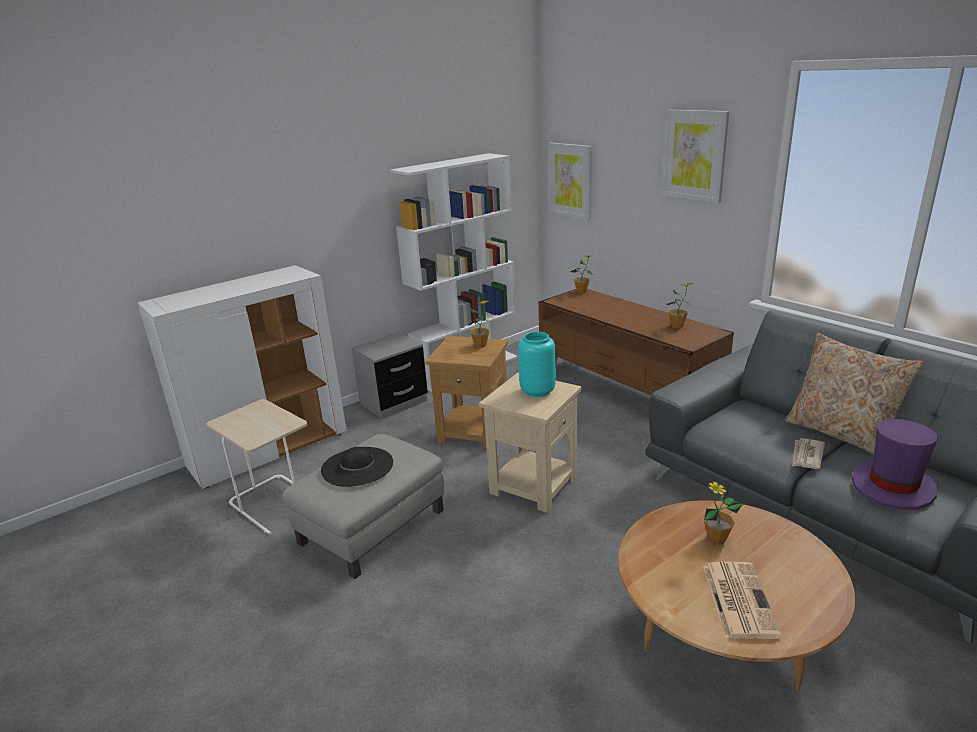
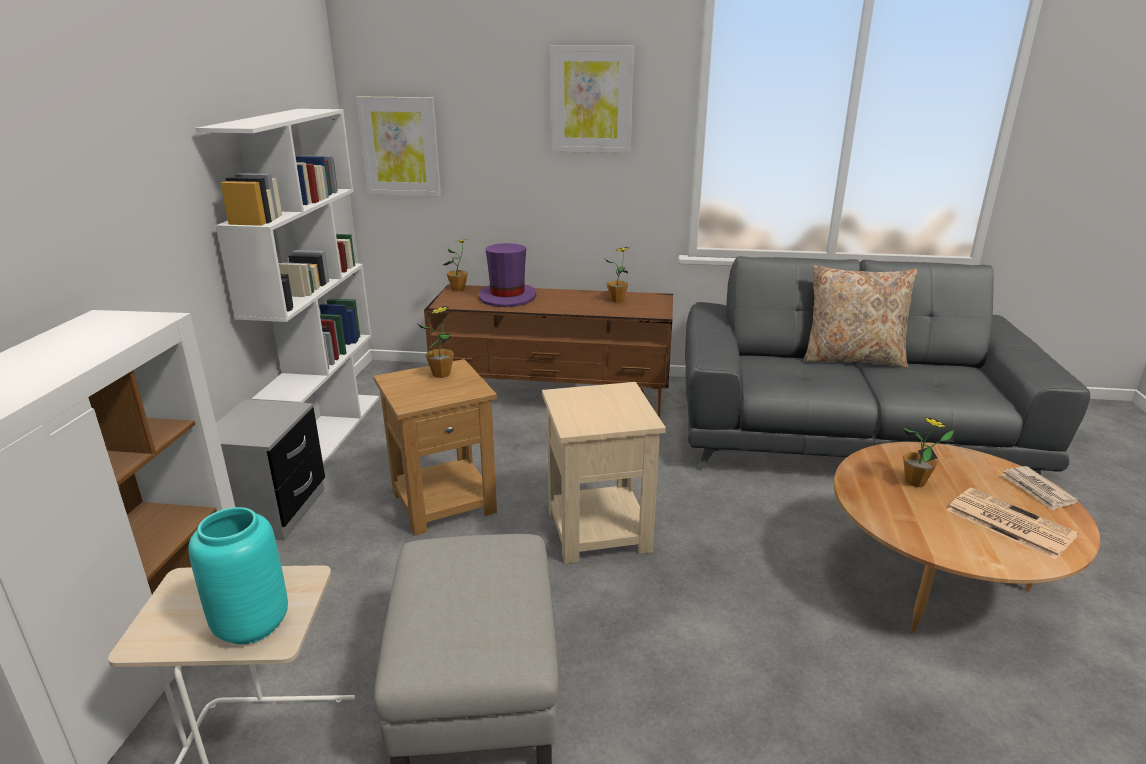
camera: 45 degrees left, 0 degrees up
(357, 466) = (464, 596): black hat -> none
(537, 391) = (603, 402): turquoise vase -> turquoise vase (251, 626)
(806, 456) = (864, 384): newspaper -> newspaper (1037, 490)
(893, 487) = (945, 385): purple hat -> purple hat (507, 297)

